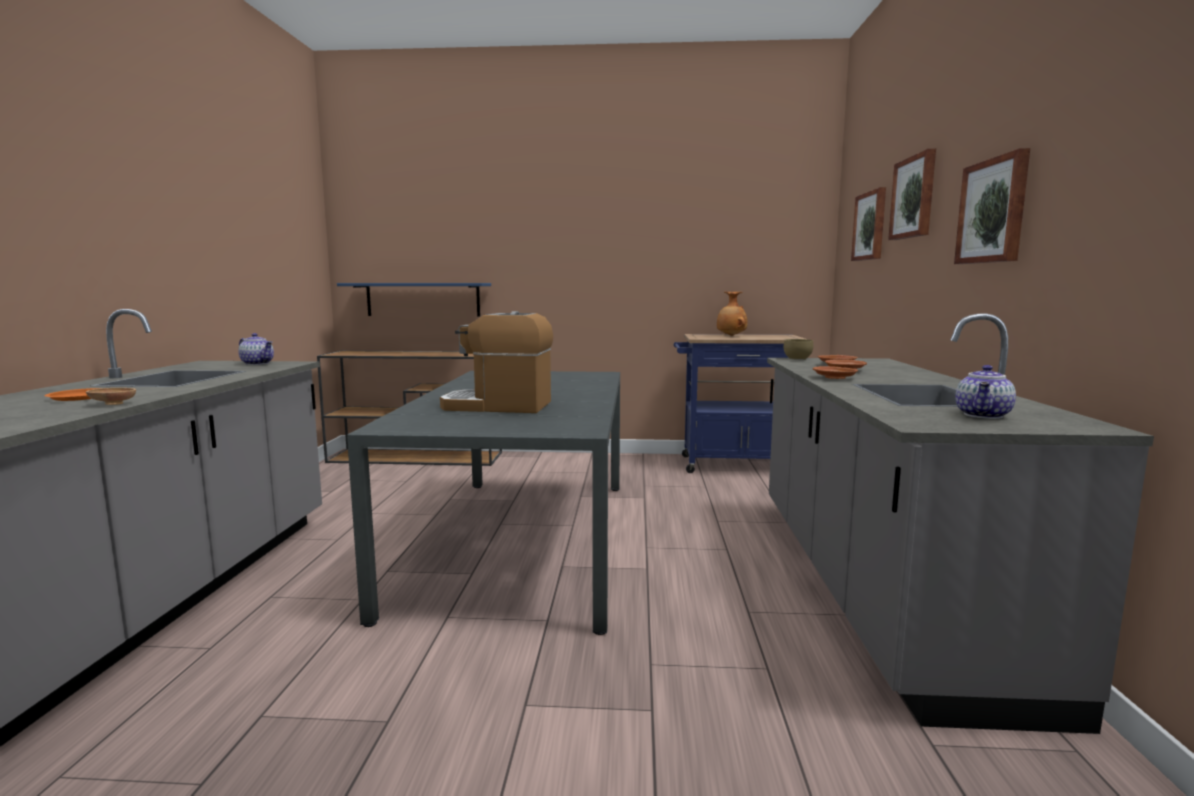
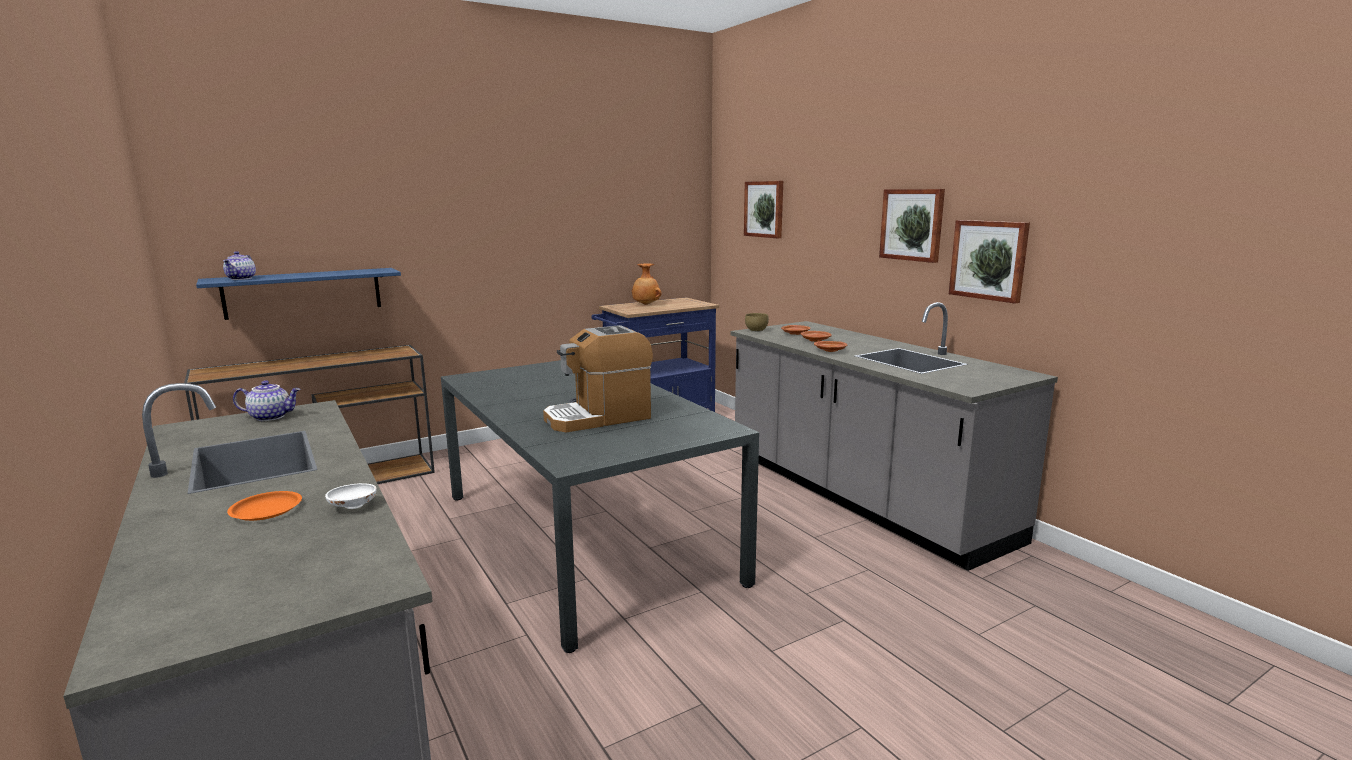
camera: 35 degrees left, 5 degrees up
(113, 404) = (353, 506): brown bowl -> white bowl
(914, 197) = (821, 196): picture -> picture (989, 260)
(984, 415) = (974, 375): teapot -> teapot (242, 279)

